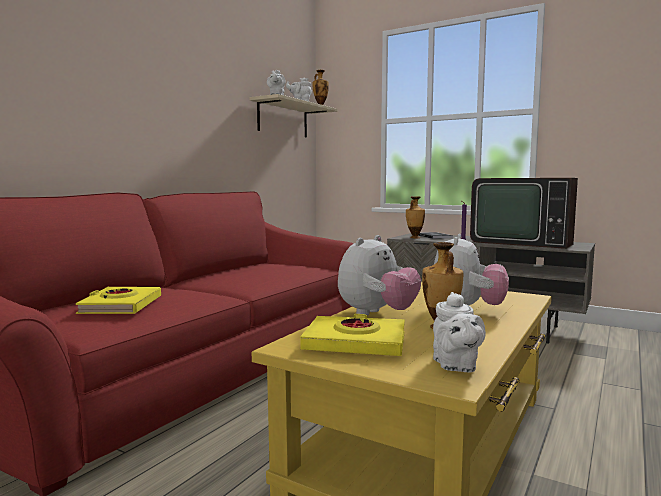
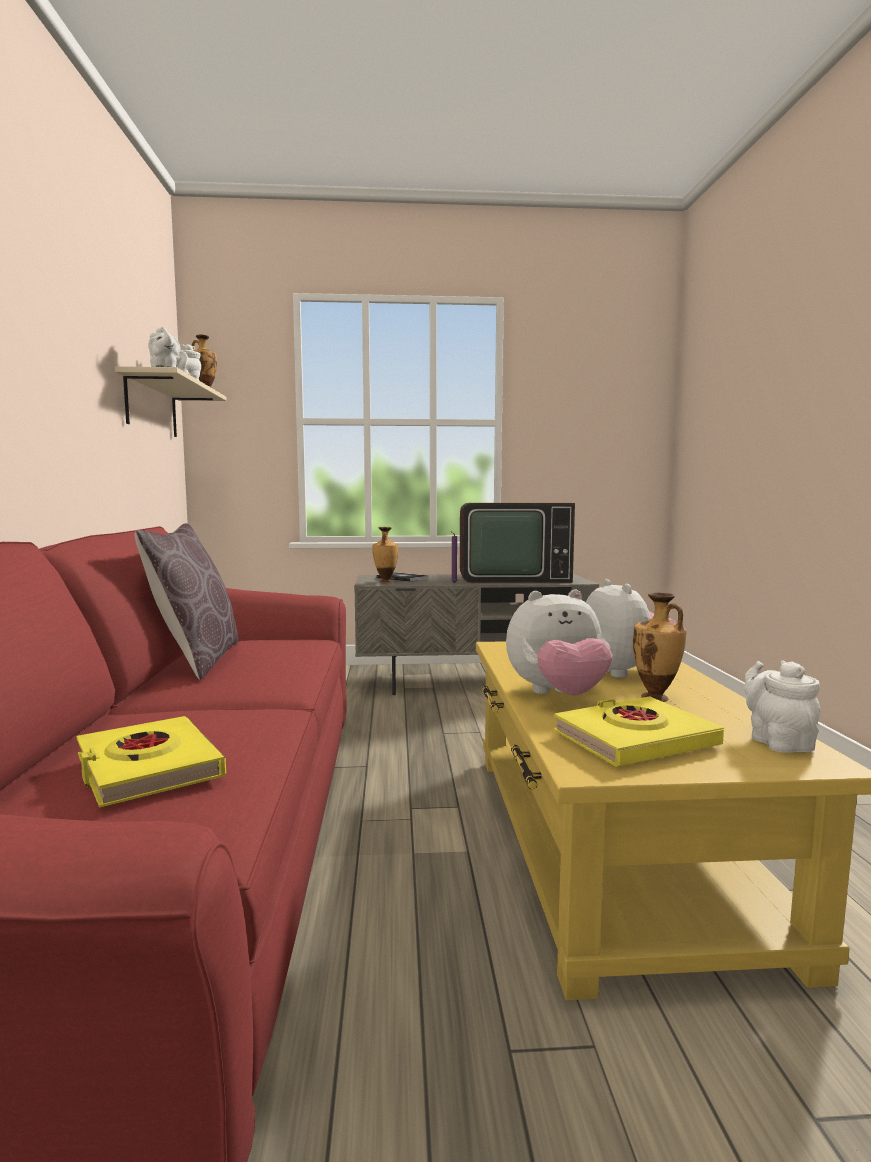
camera: 35 degrees left, 0 degrees up
(239, 269) = (197, 659): none -> brown pillow
(377, 314) = (558, 695): plush toy -> plush toy turned 75 degrees clockwise
(455, 366) = (777, 741): white teapot -> white teapot turned 150 degrees counterclockwise

